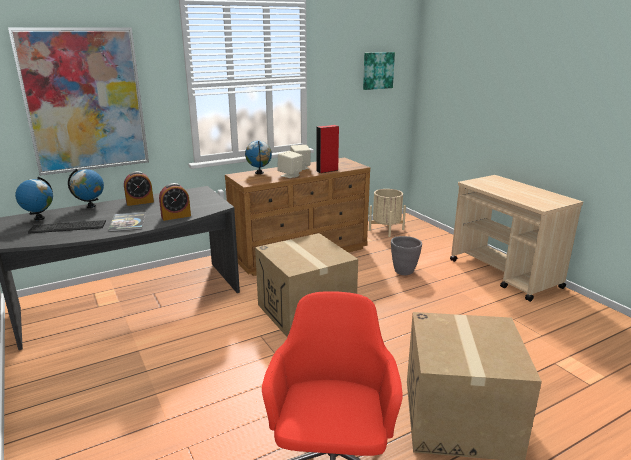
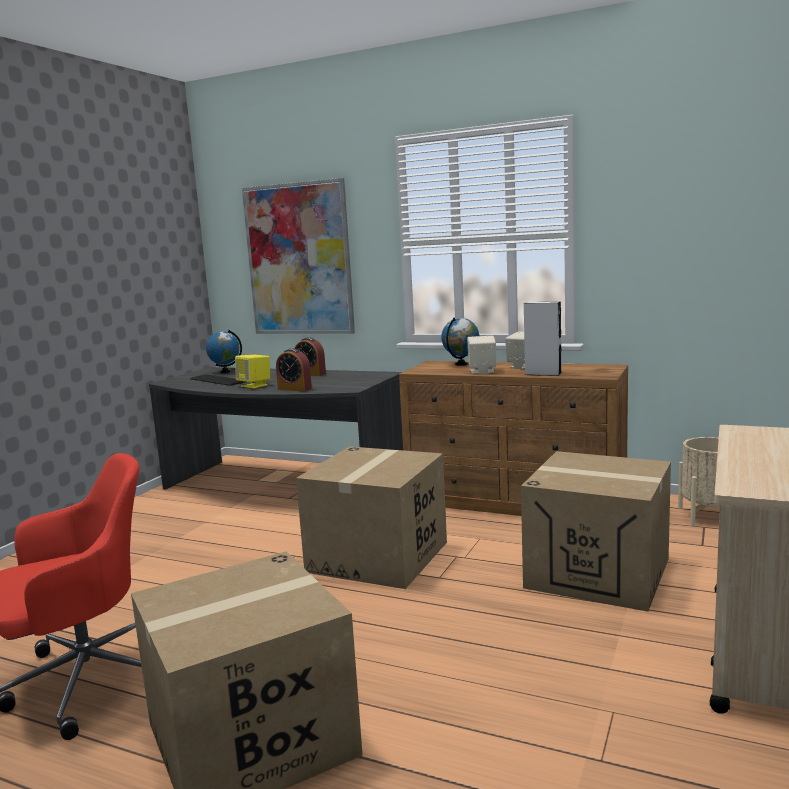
camera: 55 degrees right, 10 degrees down
(90, 206) = (275, 370): globe -> none
(128, 222) = (254, 385): book -> yellow speaker
(327, 170) = (543, 374): red speaker -> grey speaker
(377, 70) = (726, 217): picture -> none
(404, 271) = (598, 573): grey planter -> cardboard box

